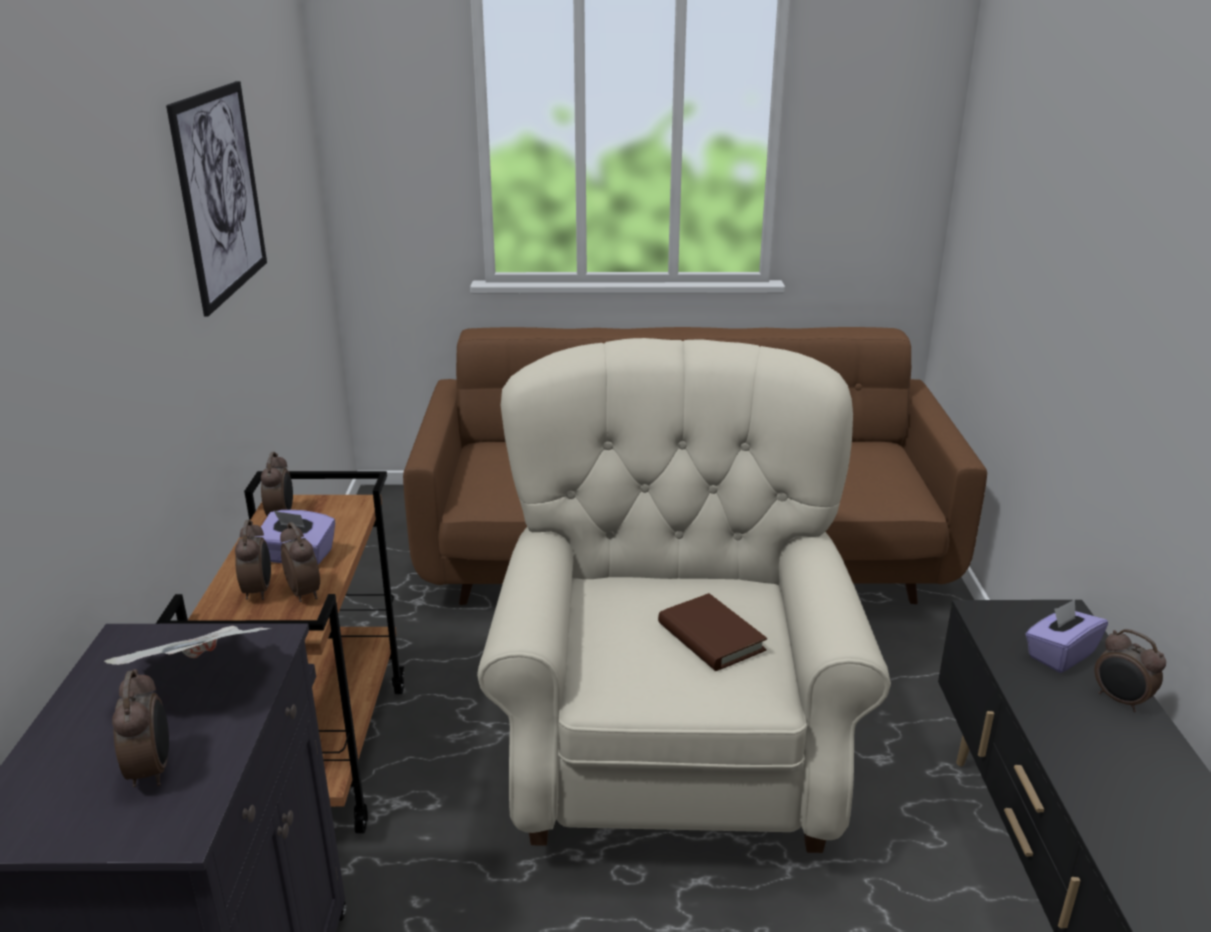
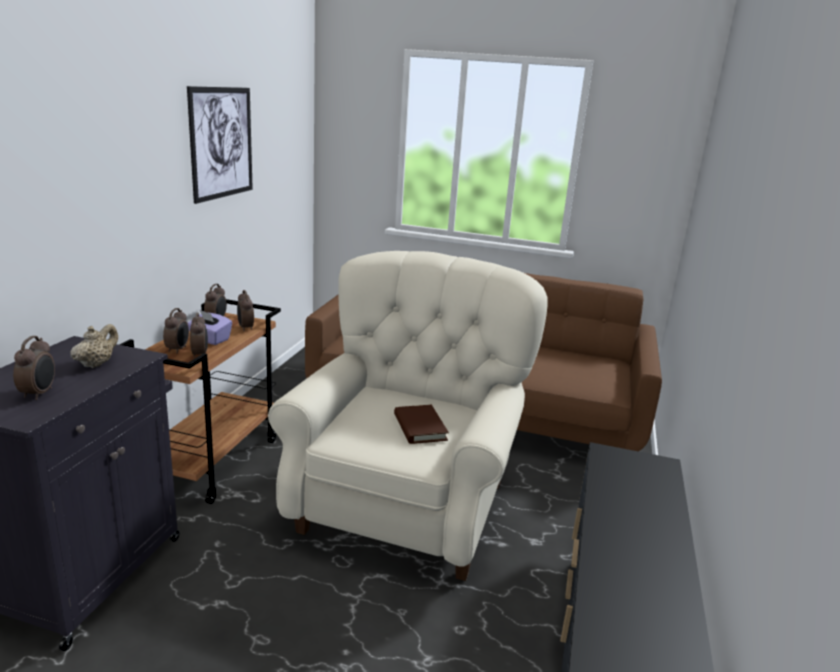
camera: 15 degrees right, 5 degrees down
(202, 676) = (96, 364): newspaper -> beige teapot
(1060, 654) = (640, 484): purple tissue box -> none
(1120, 700) = (663, 516): alarm clock -> alarm clock (245, 328)

